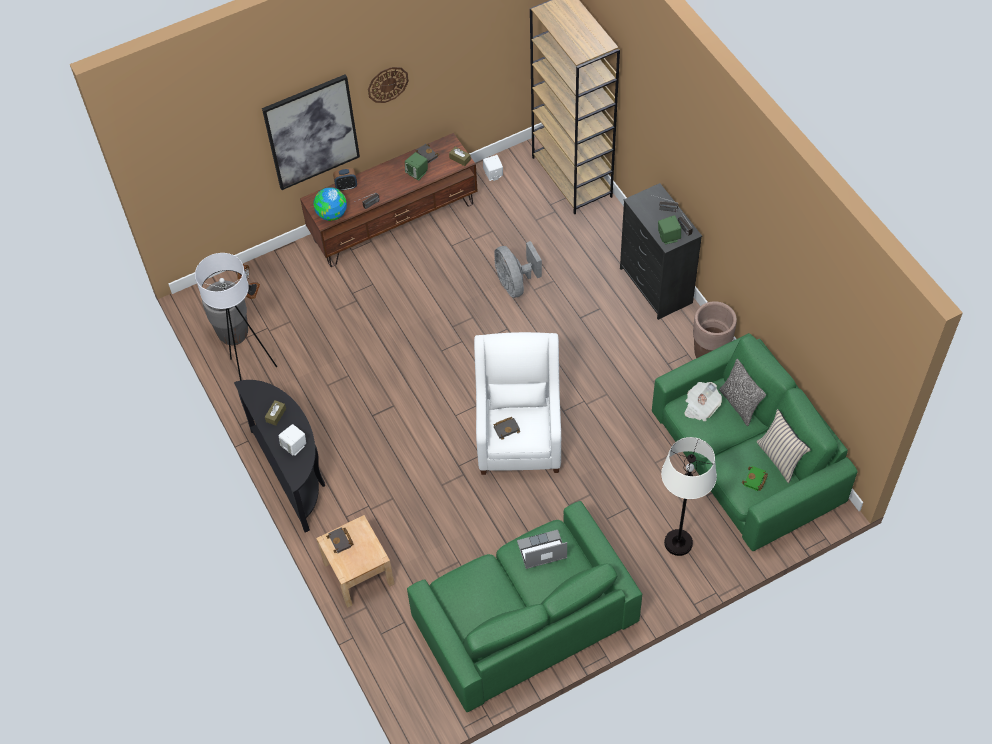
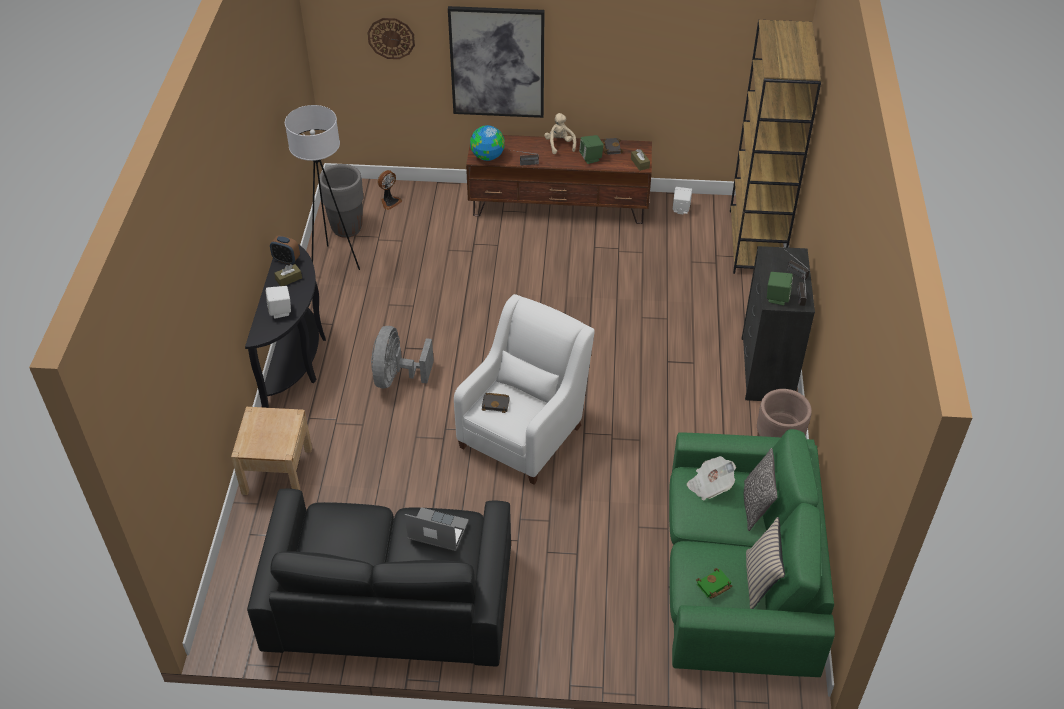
camera: 30 degrees right, 10 degrees down
(341, 541) = (264, 421): black book -> none
(346, 186) = (519, 142): alarm clock -> alarm clock (286, 260)
(382, 173) = (559, 144): none -> beige plush toy
(387, 84) = (589, 46): wall clock -> wall clock (391, 38)
(515, 283) = (628, 304): grey fan -> grey fan (397, 377)
(524, 618) = (389, 597): green sofa -> black sofa
(678, 543) = (602, 615): white floor lamp -> none

